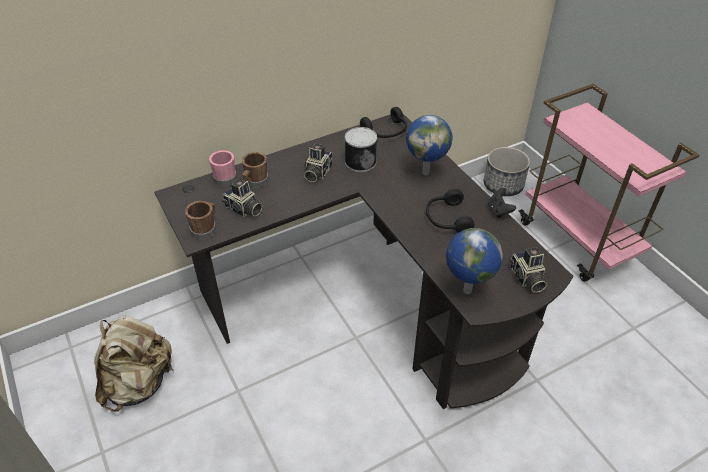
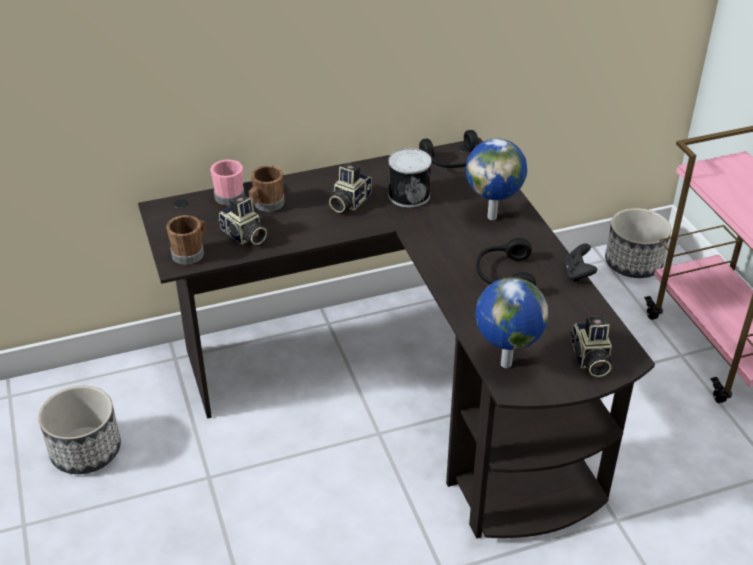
camera: 10 degrees right, 5 degrees down
(139, 383) = (85, 450): beige backpack -> planter

